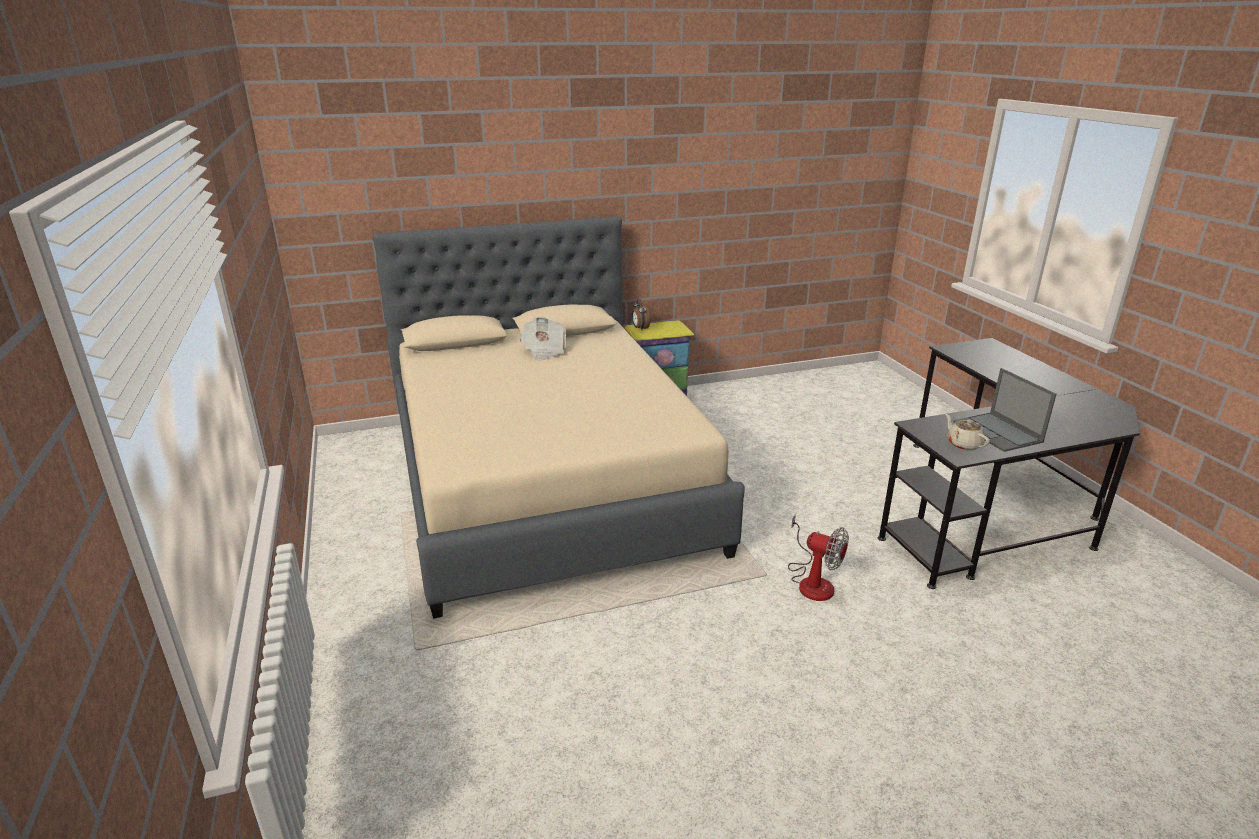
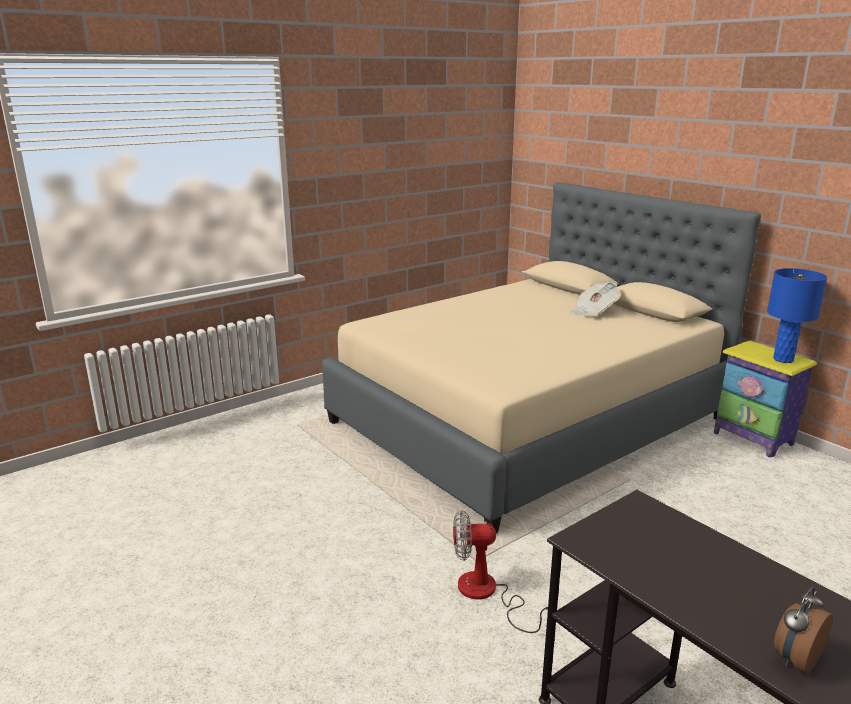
camera: 70 degrees right, 5 degrees down
(640, 328) = (750, 346): alarm clock -> alarm clock (795, 659)
(671, 327) = (783, 359): none -> blue table lamp
(812, 581) = (487, 594): fan -> fan turned 75 degrees clockwise
(963, 444) = (621, 543): beige teapot -> none
(998, 432) = (697, 577): laptop -> none

